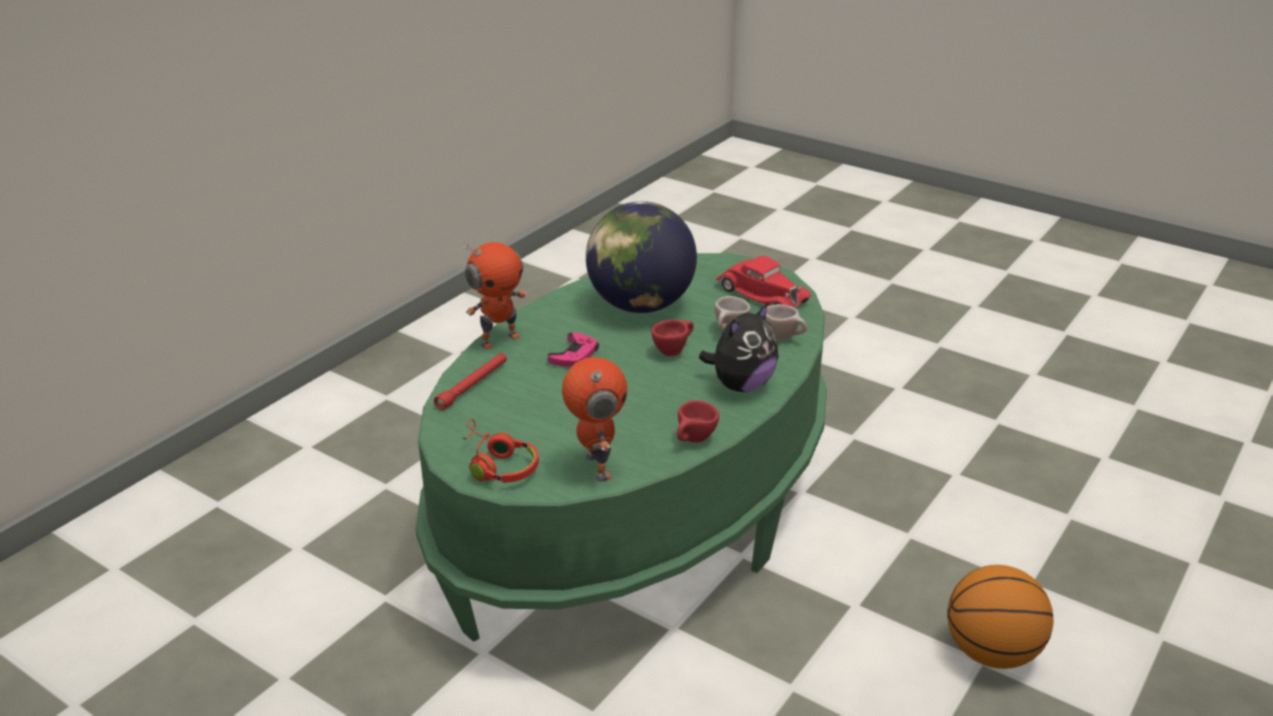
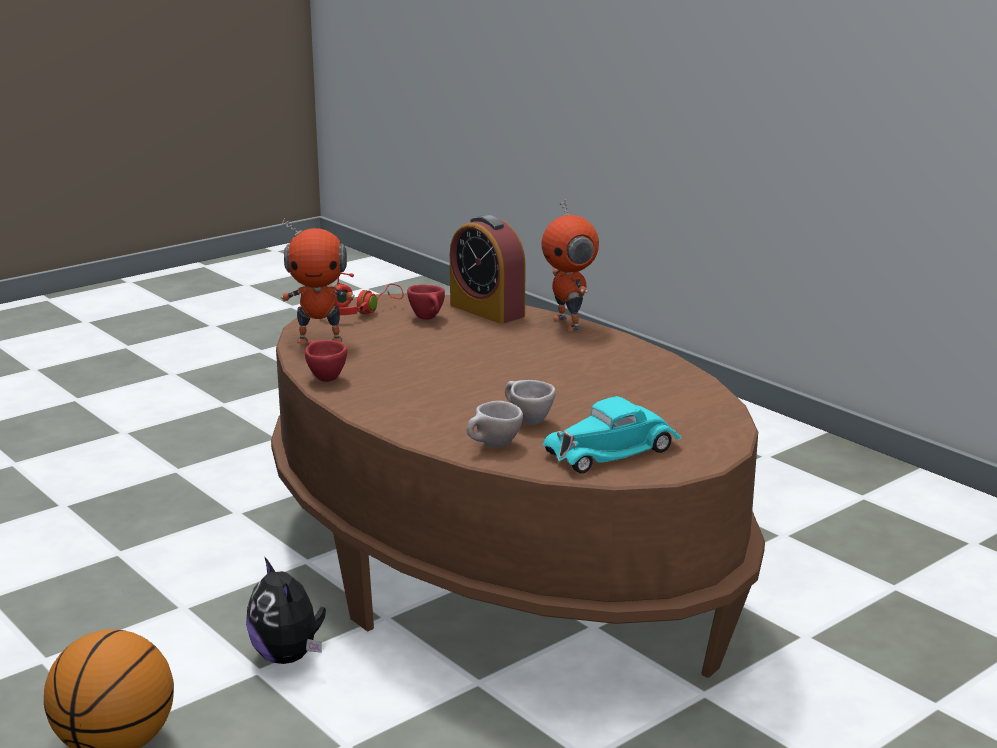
camera: 105 degrees right, 10 degrees down
(473, 386) = (487, 310): red flashlight -> alarm clock
(574, 355) = (518, 348): pink game controller -> none
(636, 510) = (498, 567): green coffee table -> brown coffee table
(640, 305) = (613, 385): globe -> none
(673, 351) = (499, 389): red cup -> red cup (429, 319)
(741, 385) = (405, 409): plush toy -> plush toy (288, 656)
(761, 294) = (613, 451): red toy car -> turquoise toy car

